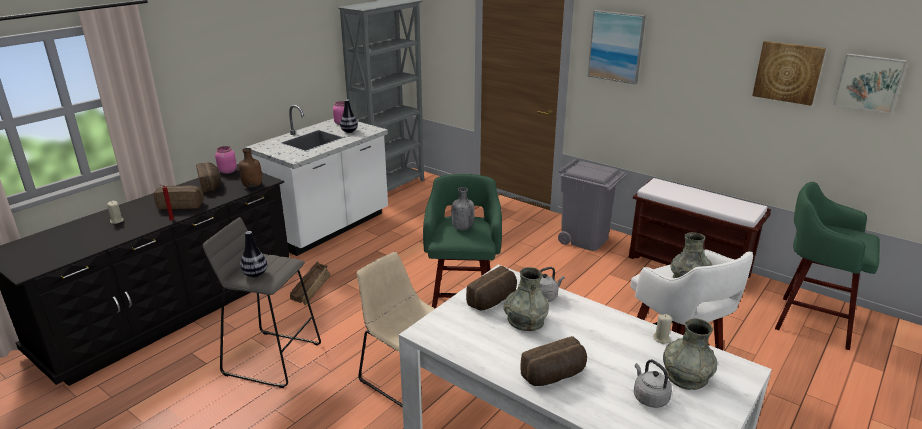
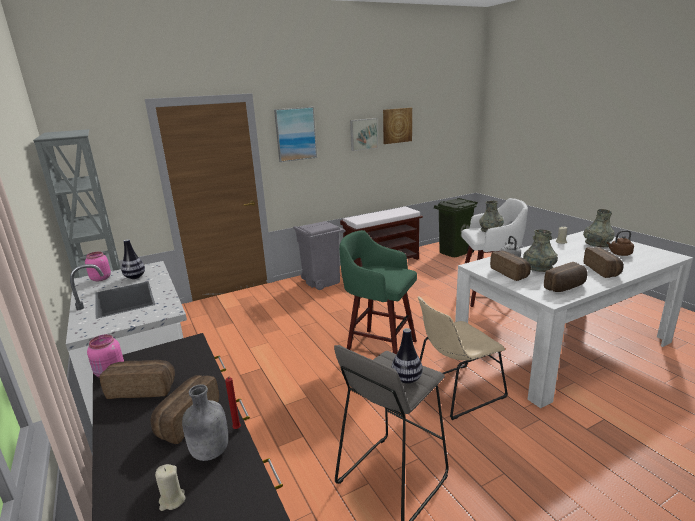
camera: 65 degrees left, 5 degrees down
(252, 186) = (191, 354): brown bottle -> none
(311, 287) = (271, 431): crate -> none
(462, 228) = (380, 272): grey bottle -> grey bottle (209, 452)
(468, 343) = (566, 287): none -> bread
(649, 397) = (619, 254): grey kettle -> brown kettle
(810, 321) = (453, 252): green stool -> green trash can
(869, 82) = (430, 121): picture -> picture (363, 134)

